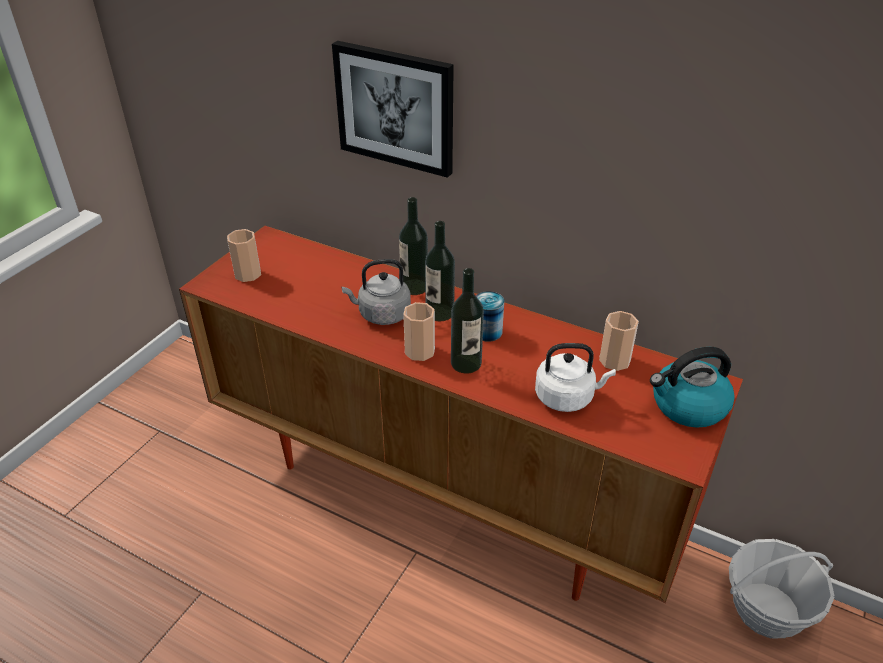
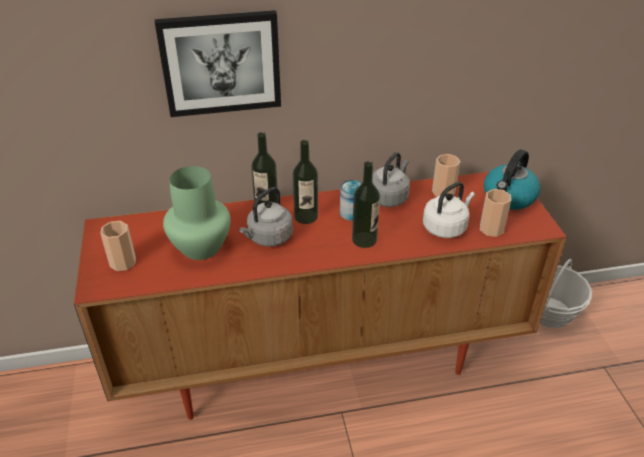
camera: 40 degrees left, 0 degrees up
(319, 292) = (201, 247): none -> green vase
(419, 351) = (326, 248): cup -> cup (491, 229)
(546, 335) = (388, 197): none -> grey kettle

